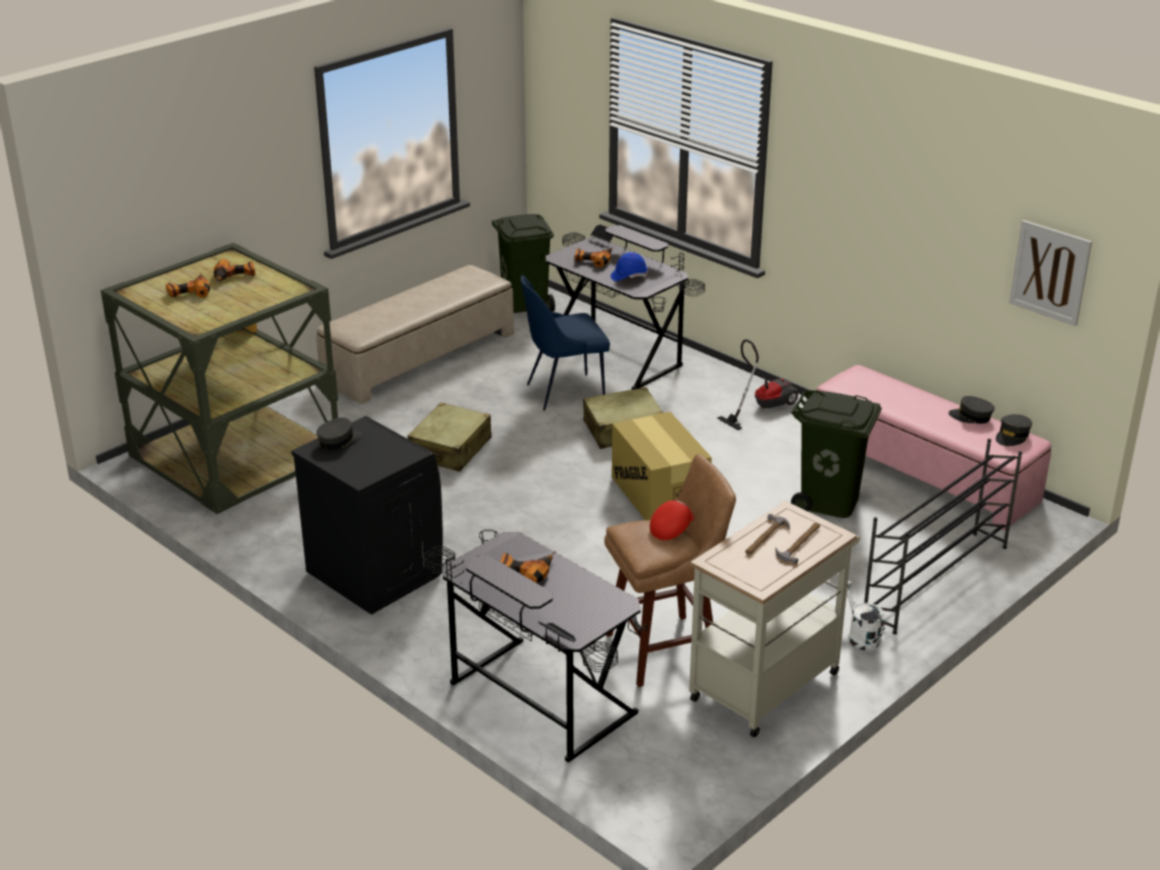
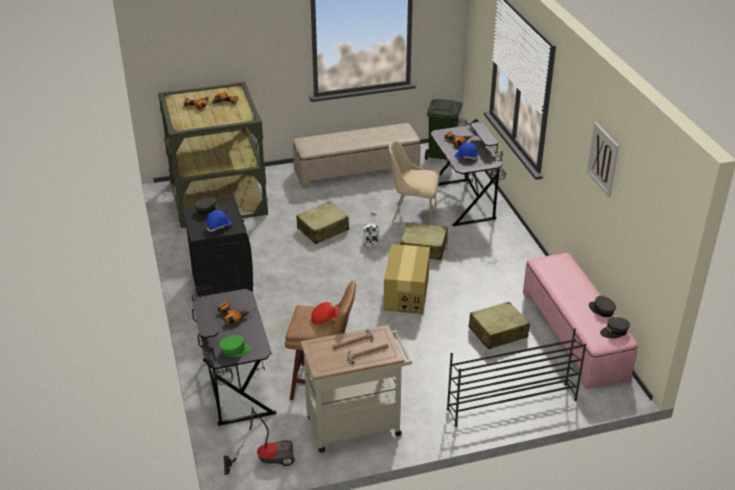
camera: 30 degrees right, 5 degrees up
(381, 457) = (219, 226): none -> blue hard hat
(565, 392) = (413, 215): blue chair -> beige chair
(584, 616) = (235, 350): none -> green cap
(762, 406) = (517, 259): vacuum cleaner -> vacuum cleaner (265, 458)
(829, 502) = (497, 332): green trash can -> beige suitcase
(860, 636) = (435, 419): white watering can -> white watering can (371, 239)
(1050, 272) = (649, 234): picture -> picture (603, 159)

